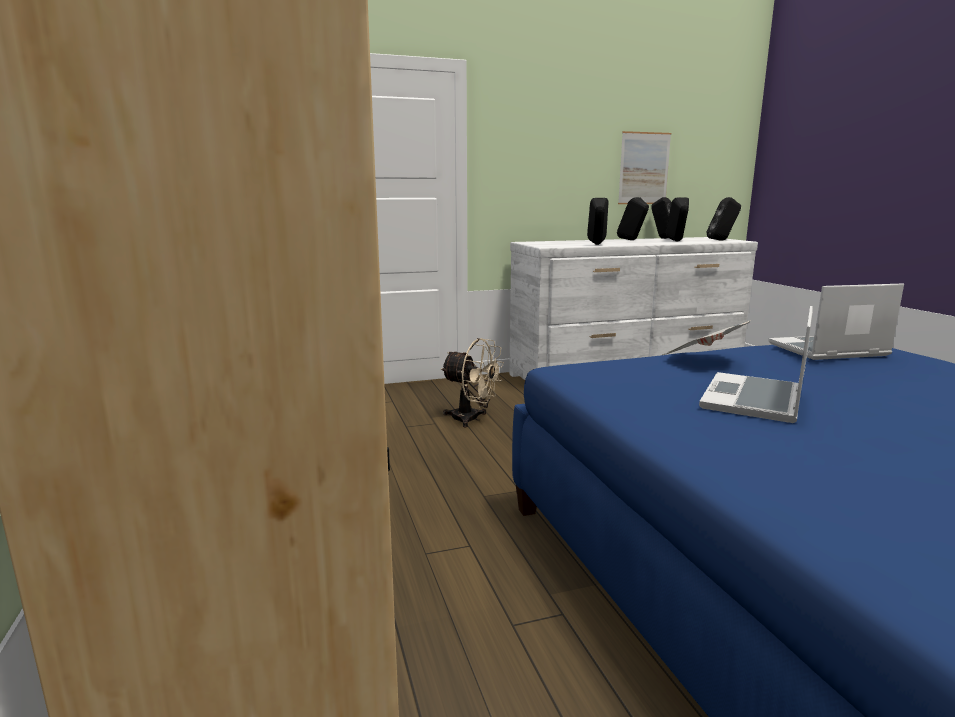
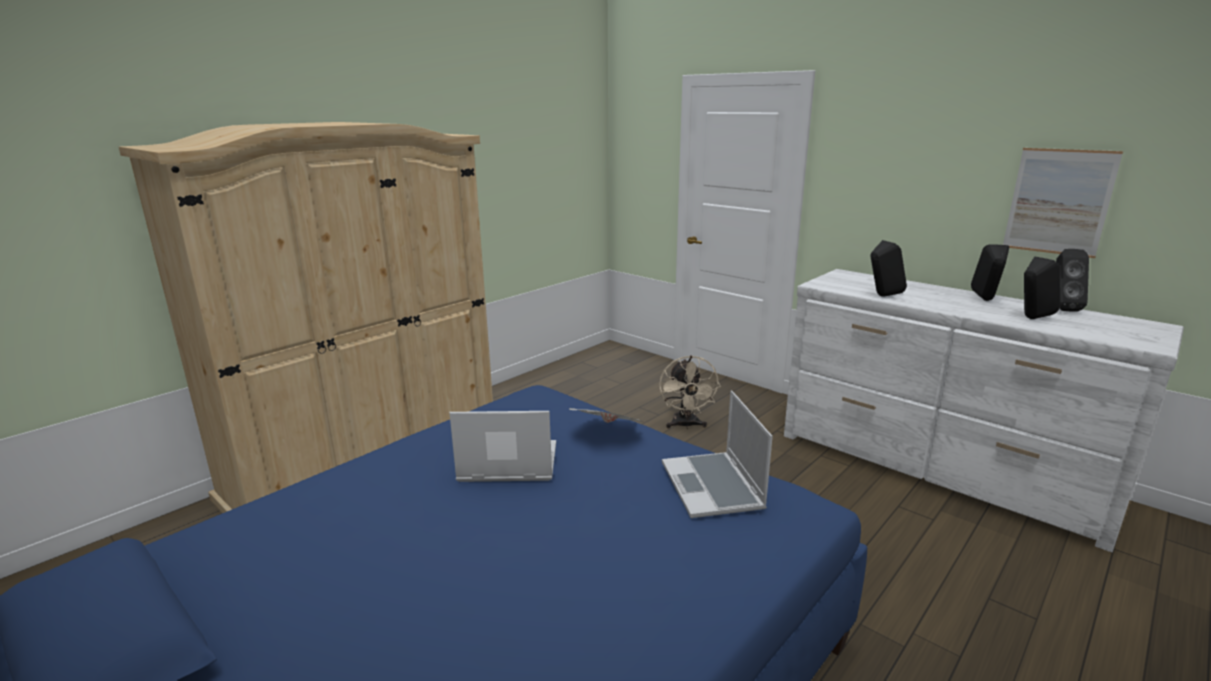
camera: 60 degrees right, 5 degrees up
(722, 240) = (1127, 337): black speaker -> none
(827, 350) = (713, 487): laptop -> laptop turned 150 degrees counterclockwise

